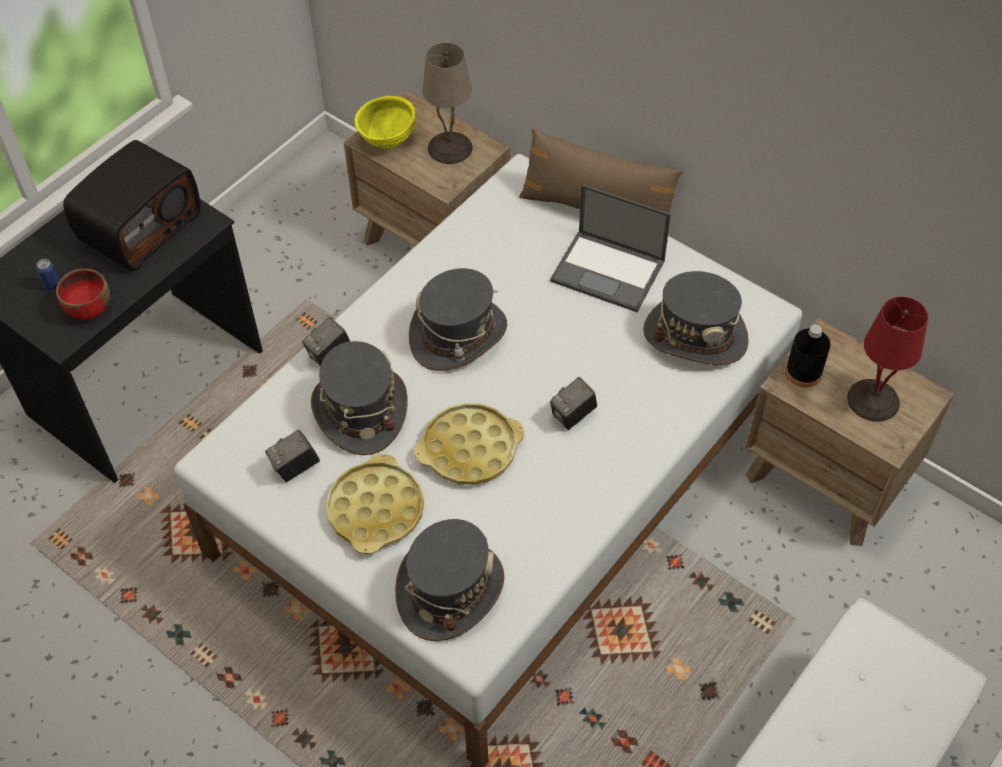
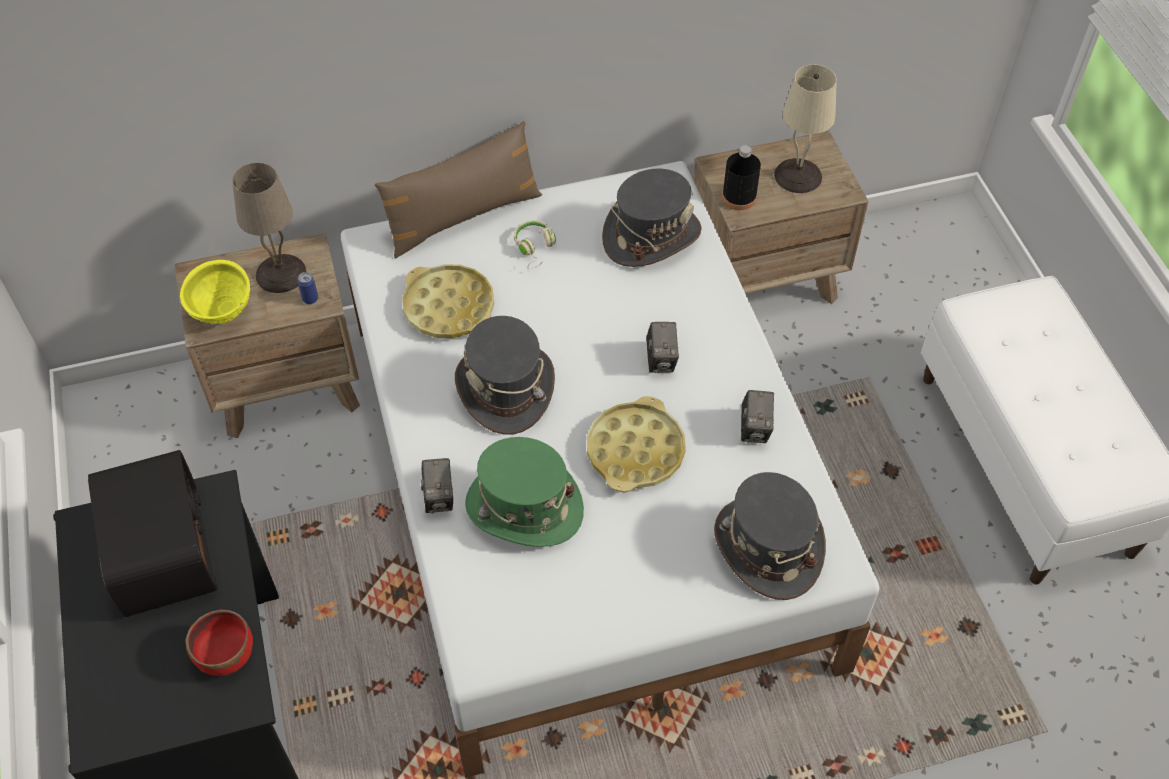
camera: 55 degrees left, 0 degrees up
(52, 285) = (160, 676): can -> can (310, 299)
(295, 467) = (544, 594): camera -> camera (755, 429)
(360, 410) = (524, 508): grey hat -> green hat
(376, 509) = (642, 556): yellow tray -> yellow tray (449, 307)
(609, 271) = (535, 248): laptop -> beige headphones
(874, 400) = (798, 175): red table lamp -> beige table lamp

